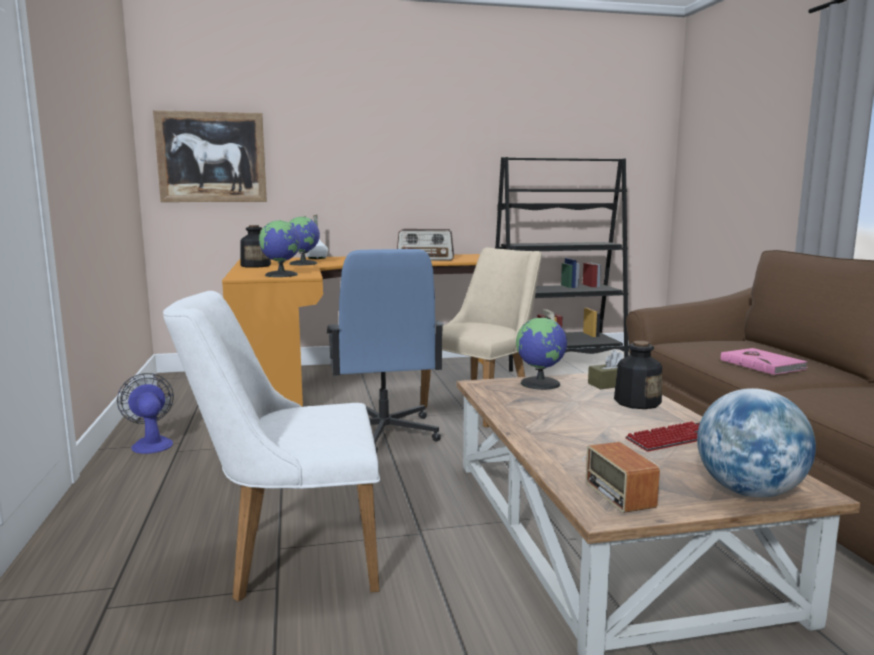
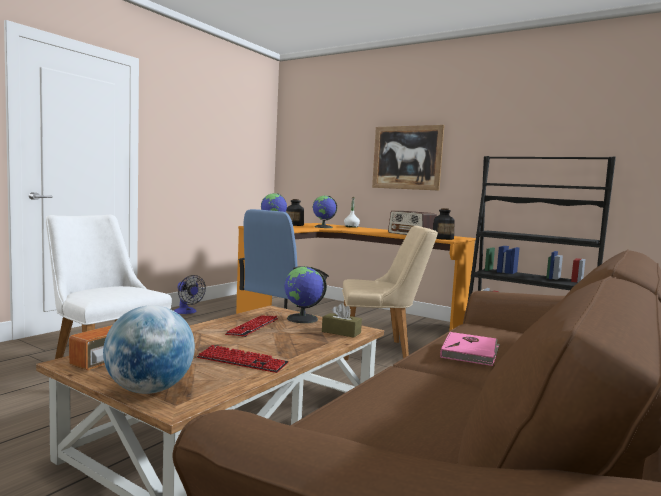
camera: 45 degrees right, 5 degrees down
(151, 443) = (187, 312): fan -> fan turned 120 degrees clockwise
(211, 157) = (308, 158): picture -> picture (407, 157)
(549, 407) = (253, 327): none -> keyboard
(637, 402) = (309, 343): bottle -> bottle (442, 238)

